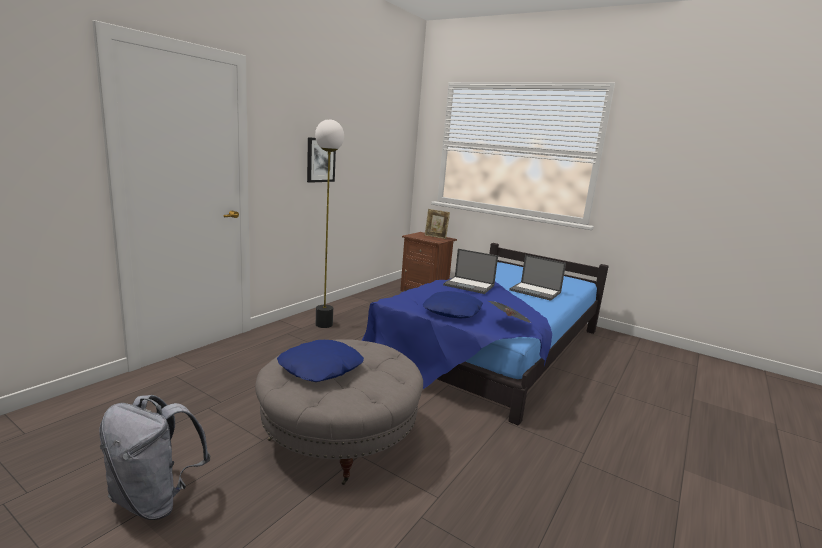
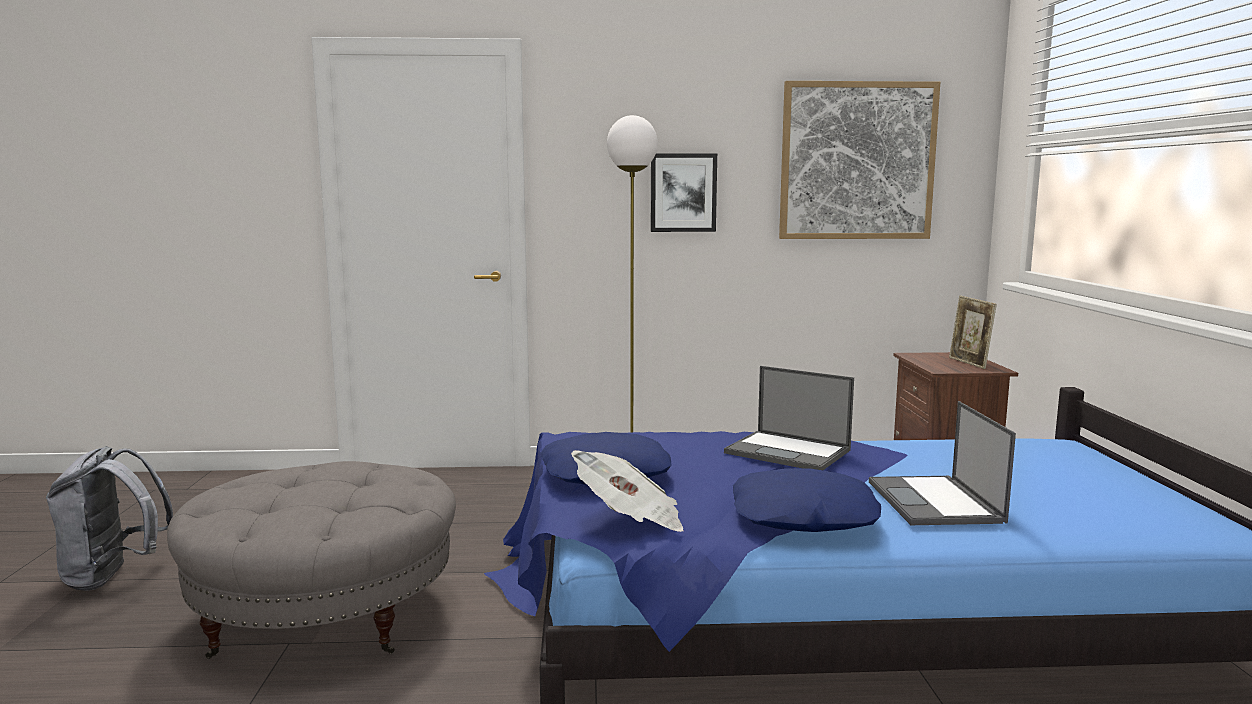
camera: 55 degrees right, 5 degrees down
(321, 368) = (295, 485): blue pillow -> blue pillow (803, 517)
(380, 146) = (857, 161): none -> picture
(469, 285) = (789, 452): laptop -> laptop turned 45 degrees counterclockwise

